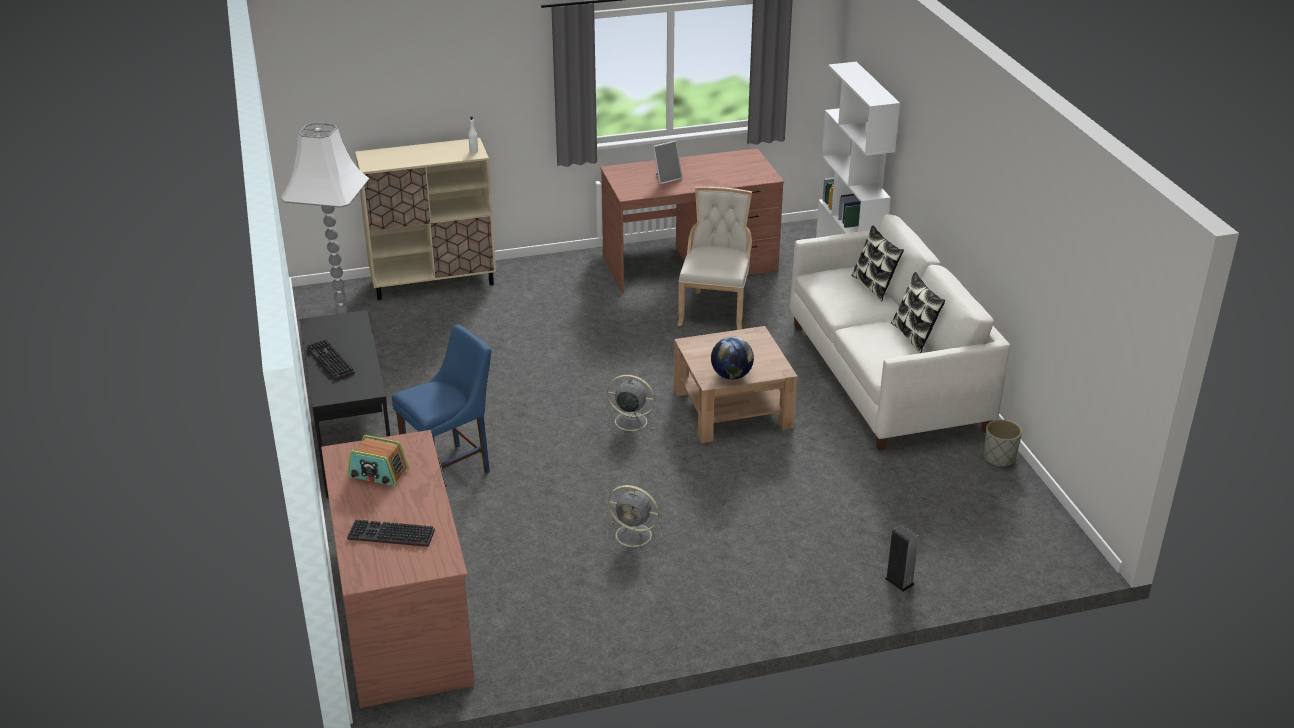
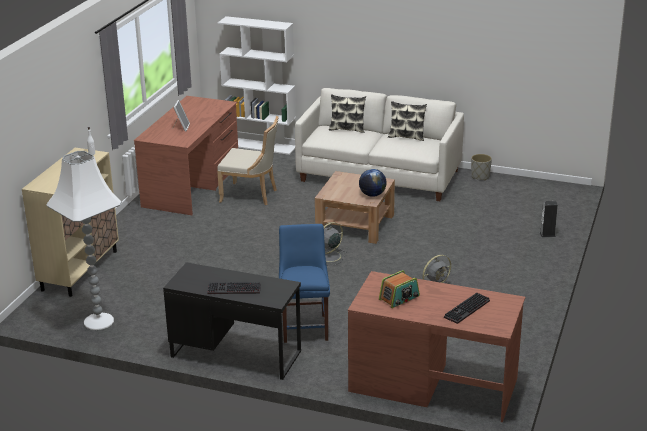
camera: 55 degrees left, 5 degrees down
(715, 309) = (251, 195): beige chair -> beige chair turned 150 degrees clockwise

